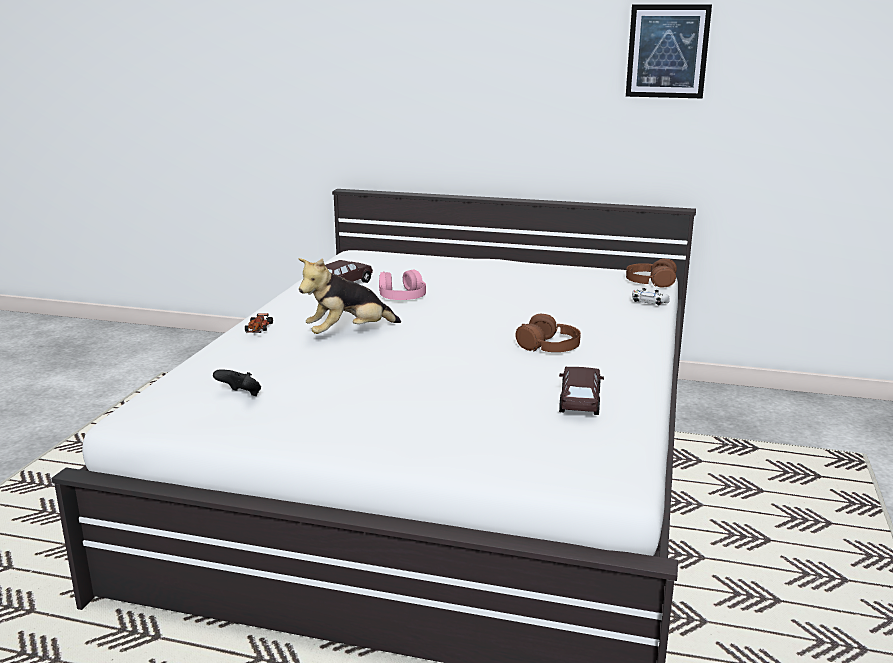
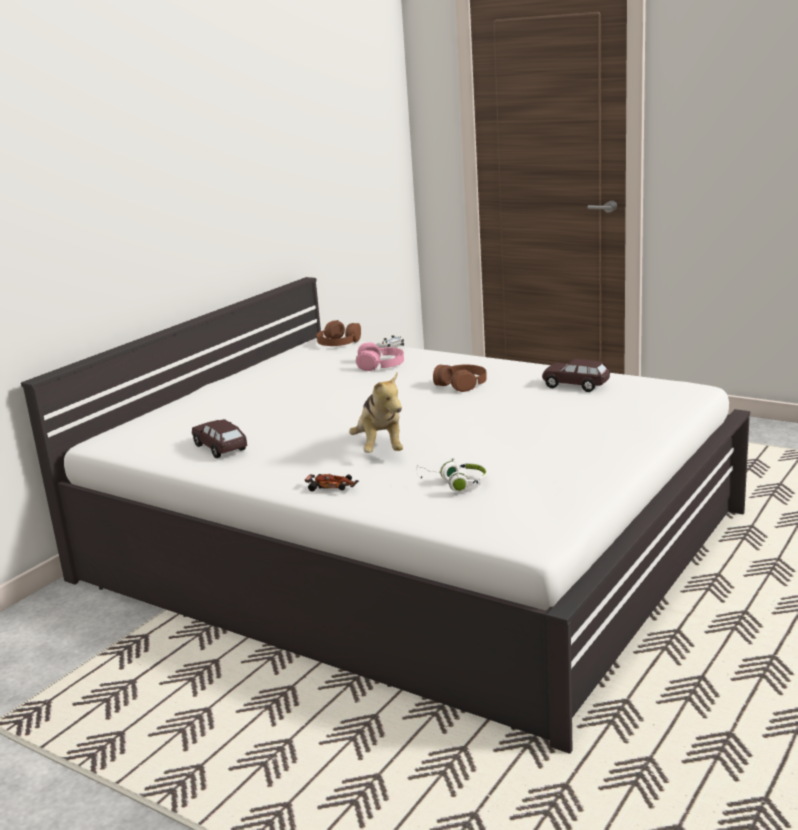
camera: 70 degrees left, 0 degrees up
(241, 395) = (515, 489): black game controller -> none
(256, 369) = (455, 484): none -> white headphones
(402, 295) = (284, 425): pink headphones -> pink headphones (380, 364)
(667, 51) = (261, 145): picture -> none

